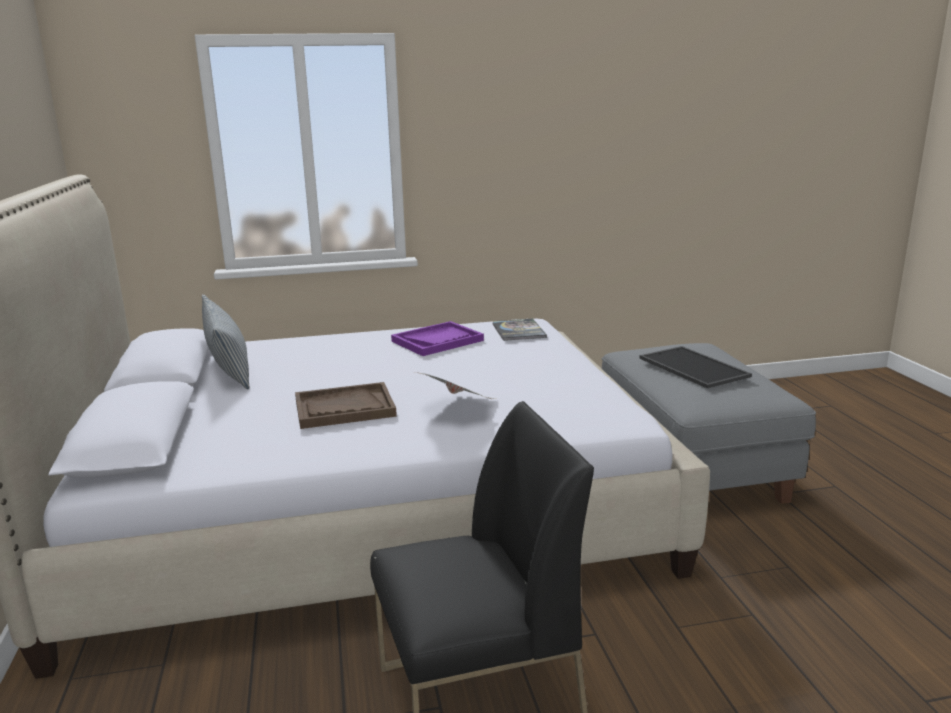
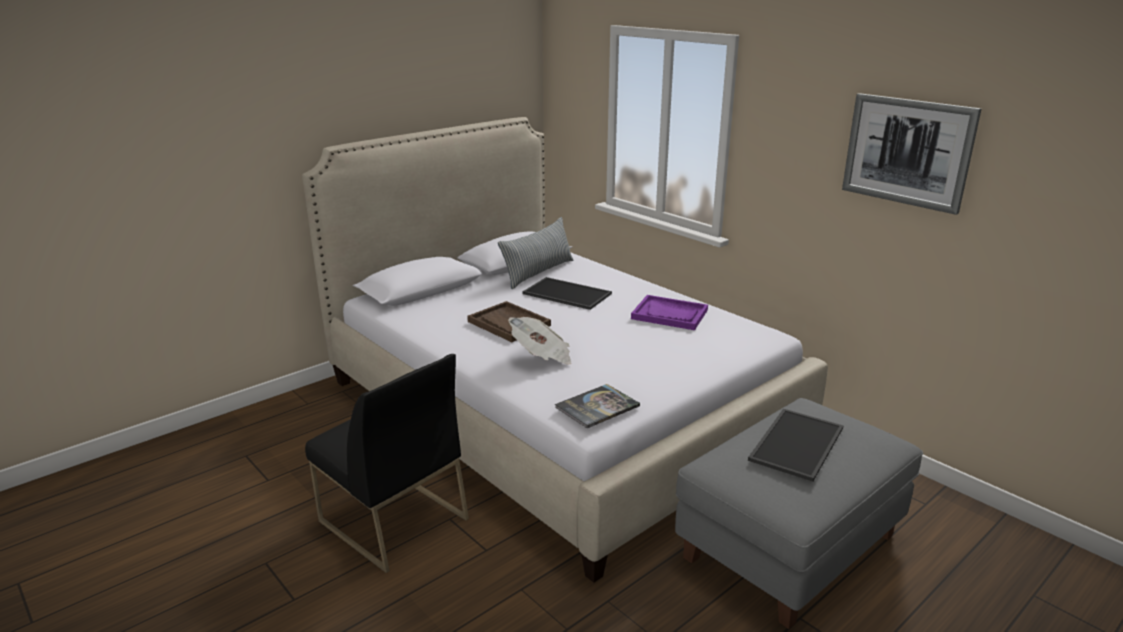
camera: 60 degrees right, 5 degrees up
(314, 368) = (565, 294): none -> tray
(518, 331) = (737, 337): book -> book (597, 407)
(588, 122) = (907, 151): none -> picture

